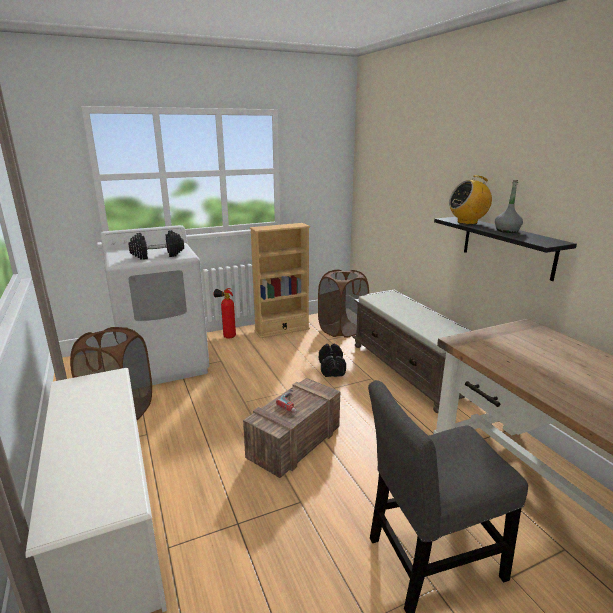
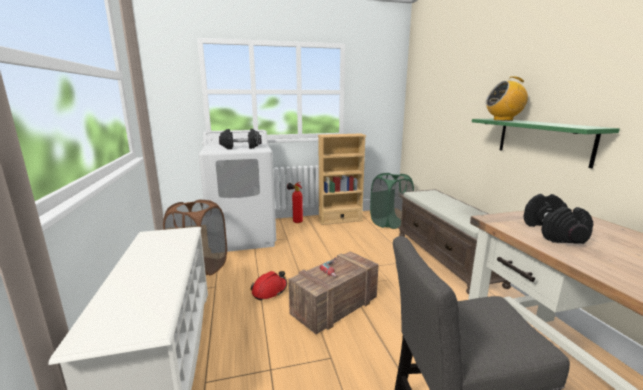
camera: 10 degrees right, 5 degrees down
(215, 432) = (269, 290): none -> red hard hat
(331, 368) = (376, 251): black dumbbell -> black dumbbell (552, 232)
(342, 330) = (390, 223): brown laundry basket -> green laundry basket
(506, 231) = (542, 123): grey bottle -> none
(507, 246) = (543, 140): black shelf -> green shelf

